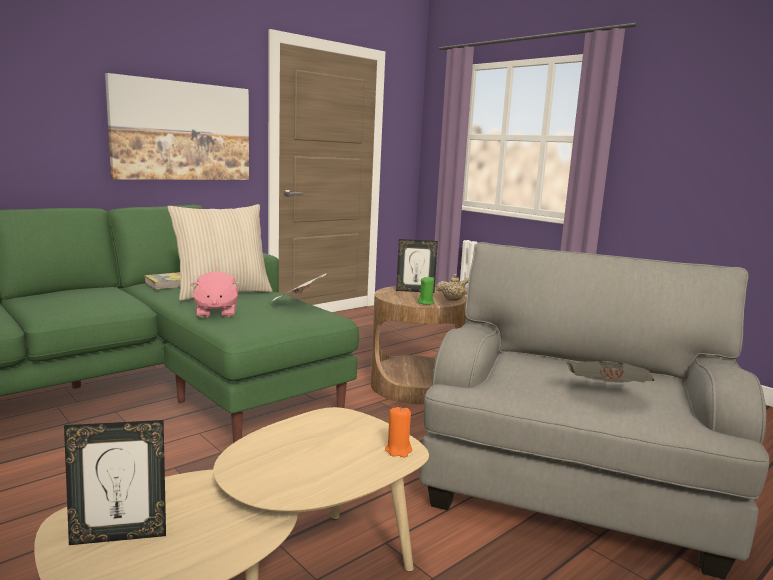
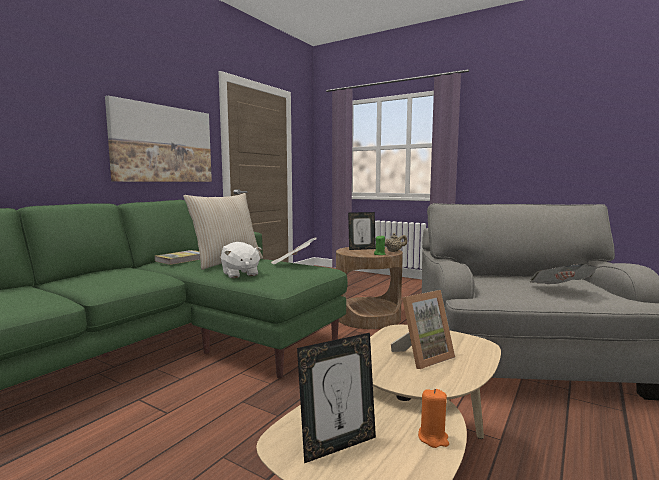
camera: 15 degrees left, 5 degrees down
(215, 312) = (240, 274): pink plush toy -> white plush toy
(311, 455) = (422, 357): none -> picture frame
(398, 450) = (474, 344): orange candle -> orange candle (433, 438)

